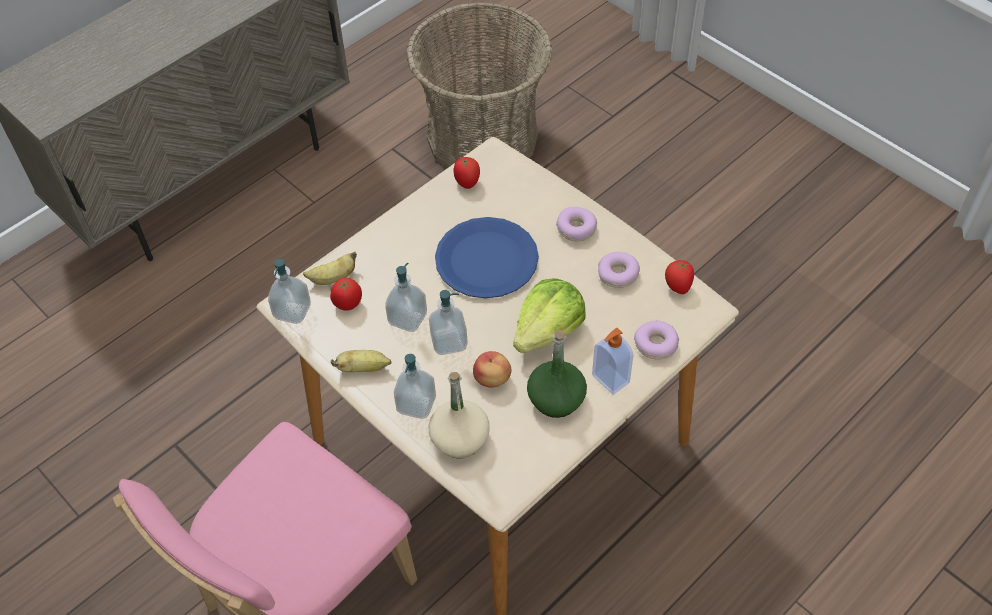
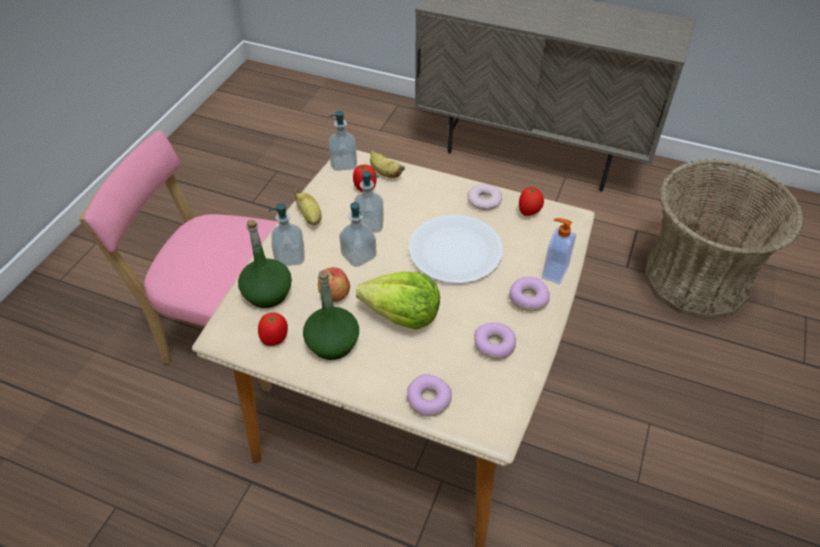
camera: 65 degrees right, 5 degrees down
(428, 210) = (484, 200): none -> donut
(459, 438) = (267, 293): beige bottle -> green bottle
(486, 260) = (455, 250): blue plate -> white plate
(609, 380) = (370, 375): soap dispenser -> soap dispenser (553, 272)
(677, 287) = (508, 397): tomato -> tomato (275, 339)

